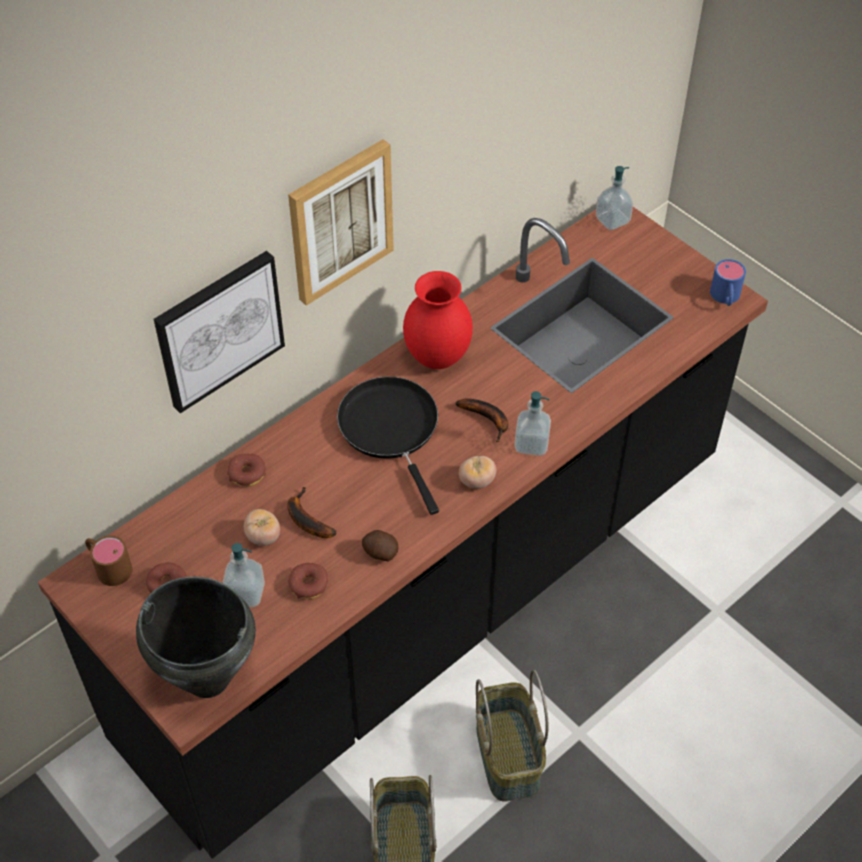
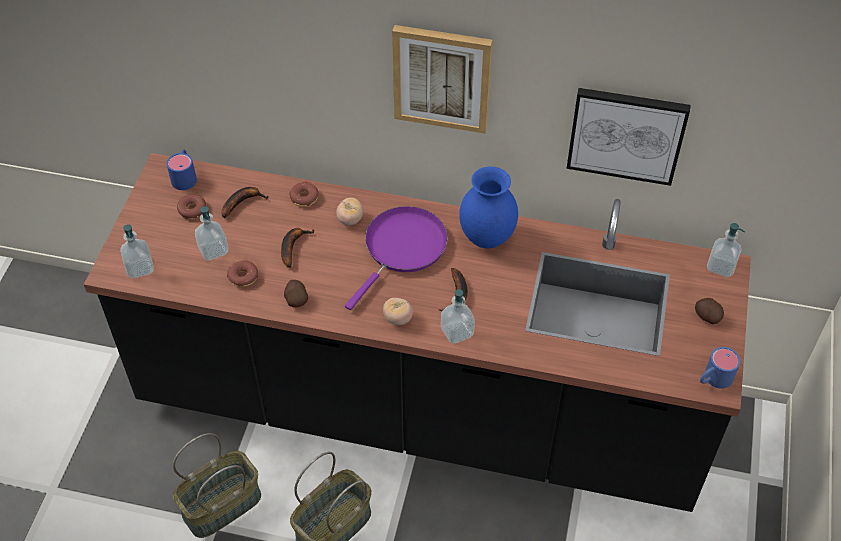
camera: 55 degrees right, 0 degrees up
(108, 566) = (185, 176): brown mug -> blue mug
(200, 532) = (242, 202): none -> banana
(207, 677) = (140, 268): black cooking pot -> soap dispenser
(219, 329) = (321, 85): picture -> picture (626, 134)
(263, 537) = (262, 234): tomato -> tomato (350, 219)
(391, 429) = (402, 248): black frying pan -> purple frying pan
(436, 357) = (486, 237): red vase -> blue vase
(658, 262) = (706, 317): none -> potato

